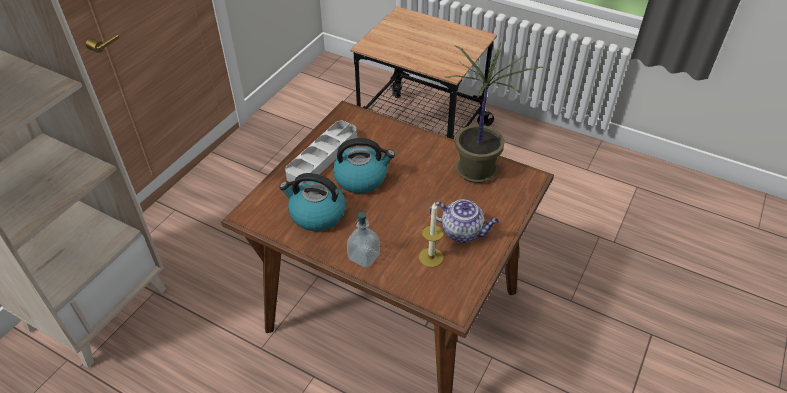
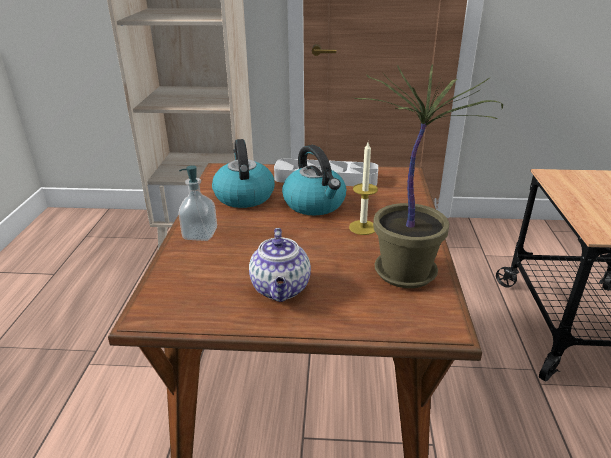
camera: 65 degrees right, 15 degrees down
(431, 257) = (222, 276): candle -> candle (363, 227)

